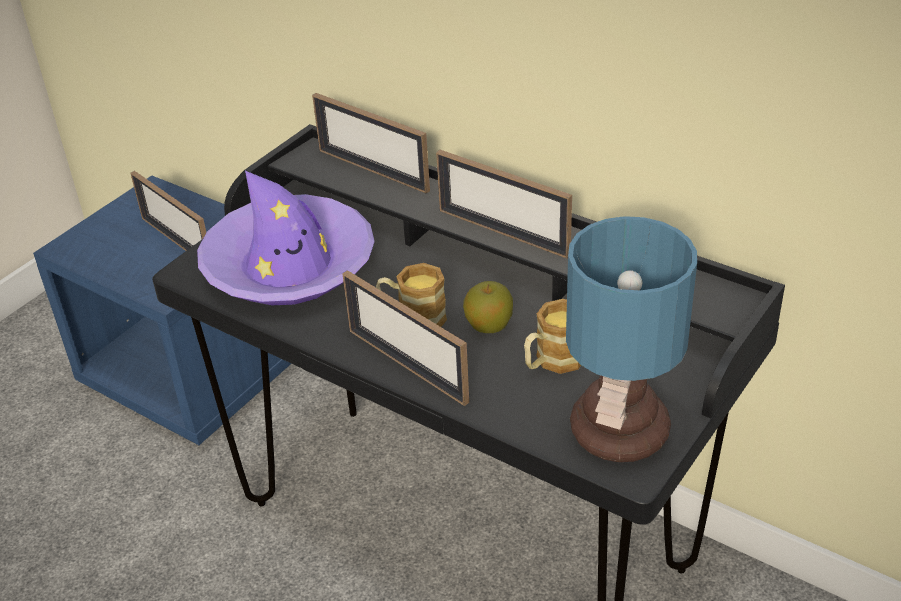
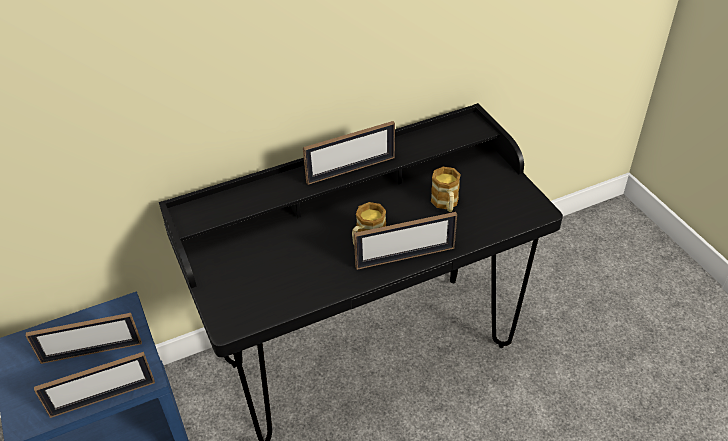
camera: 60 degrees left, 5 degrees up
(289, 265) = (269, 273): purple hat -> none
(373, 170) = (236, 195): picture frame -> picture frame (103, 398)
(489, 326) = (399, 214): apple -> none
(618, 428) = (509, 203): table lamp -> none

